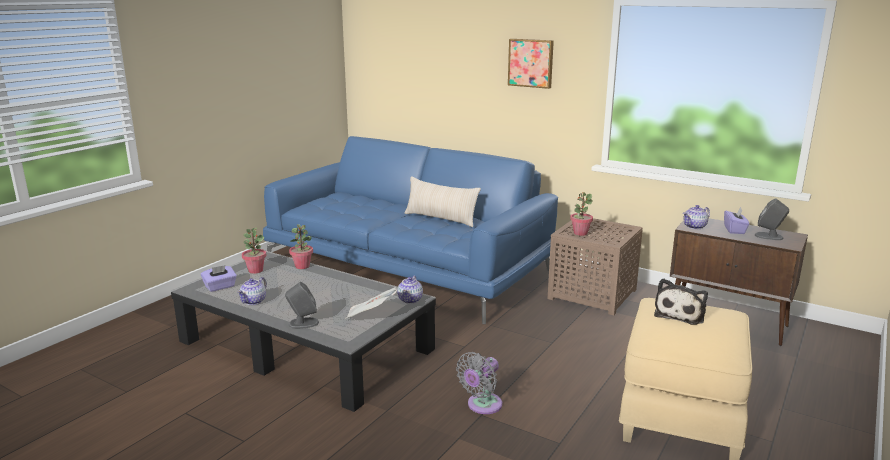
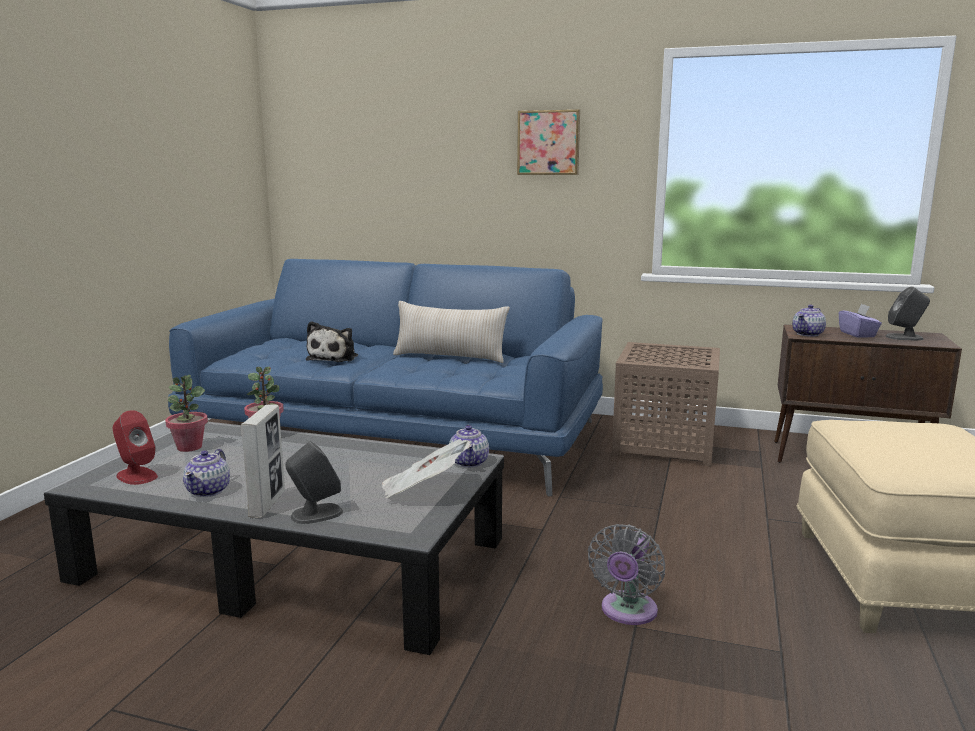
camera: 15 degrees left, 5 degrees down
(220, 287) = (136, 476): purple tissue box -> red speaker
(280, 313) = (267, 504): none -> picture frame
(580, 233) = (652, 359): potted plant -> none
(680, 314) = (890, 433): plush toy -> plush toy (334, 358)

